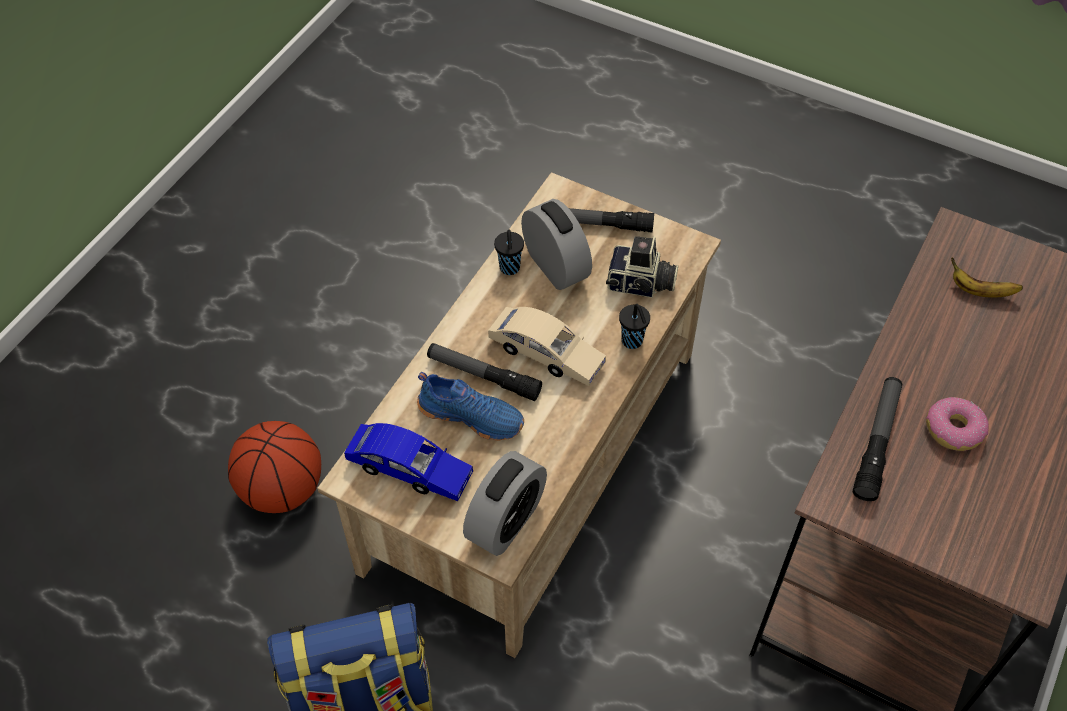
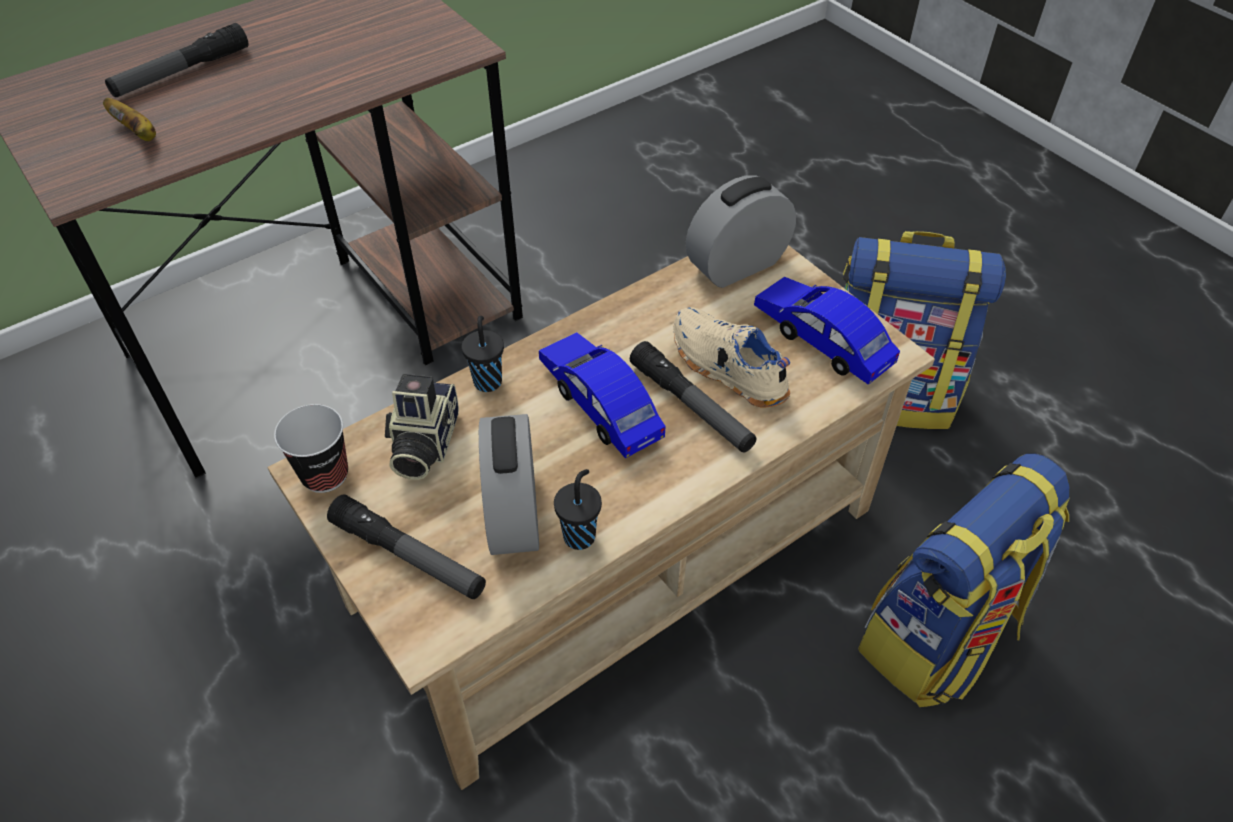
camera: 155 degrees left, 5 degrees down
(282, 490) = (938, 639): basketball -> backpack
(472, 415) = (726, 369): blue shoe -> beige shoe
(546, 354) = (600, 404): beige toy car -> blue toy car
(641, 285) = (422, 444): camera -> camera turned 120 degrees counterclockwise
(682, 246) = (325, 475): none -> cup
(877, 442) = (388, 66): flashlight -> flashlight (182, 72)
(954, 429) = (311, 55): donut -> none

